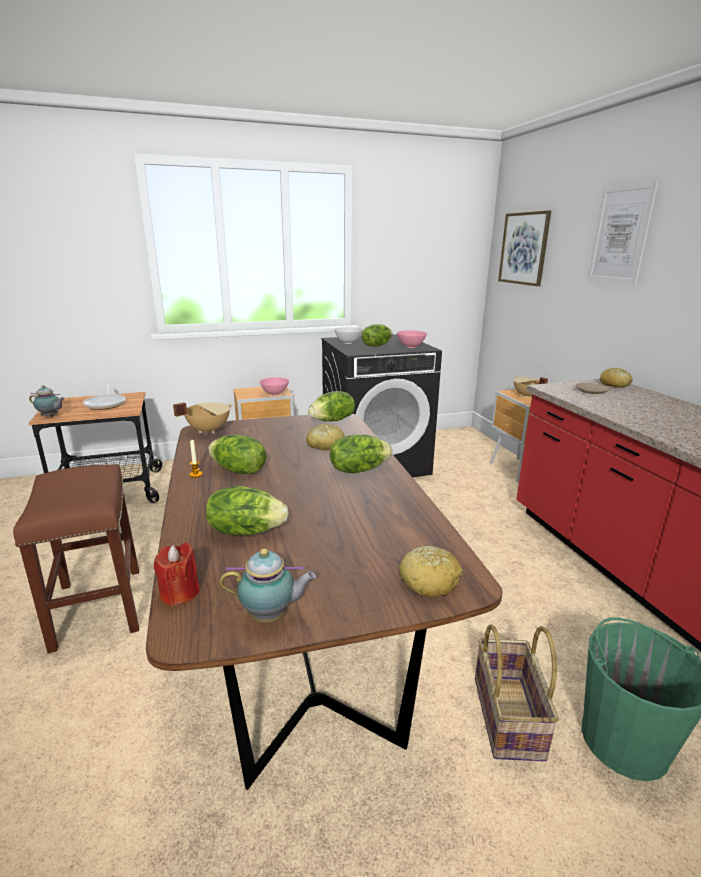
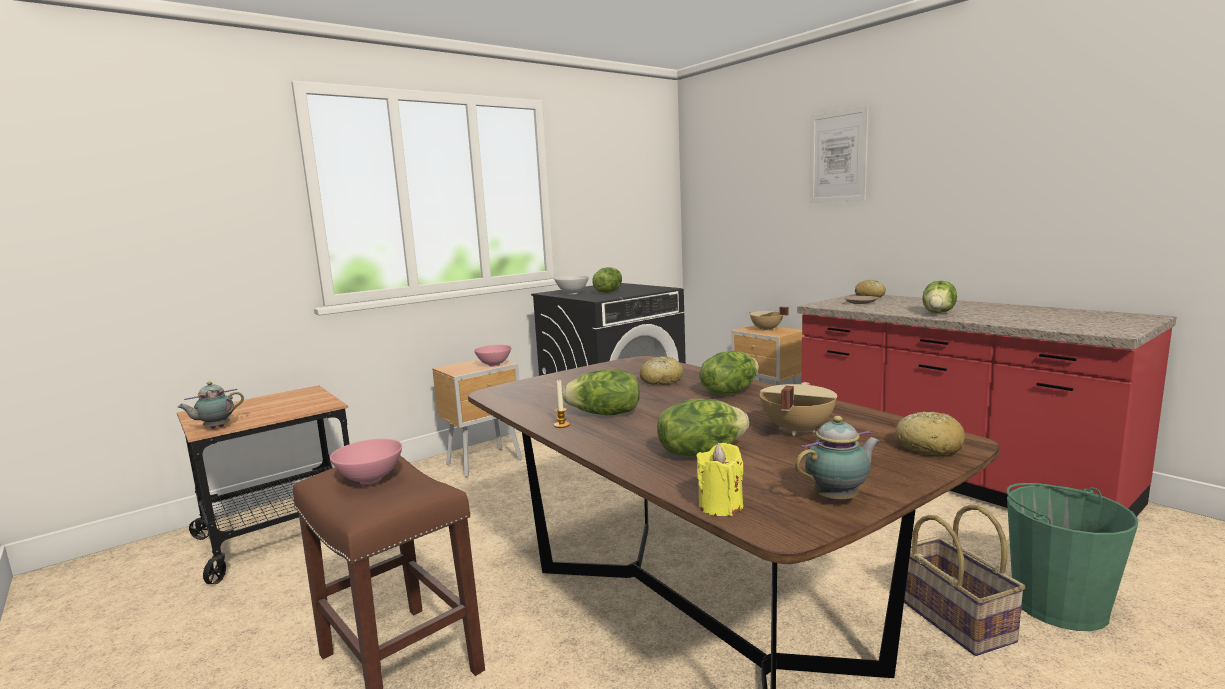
camera: 20 degrees left, 10 degrees down
(51, 417) = (215, 428): teapot -> teapot turned 150 degrees clockwise
(106, 404) = (281, 404): frying pan -> none
(179, 593) = (720, 506): red candle -> yellow candle
(208, 430) = (505, 391): beige cooking pot -> beige cooking pot (795, 430)
(333, 420) = (634, 363): lettuce -> lettuce (939, 312)
(411, 347) = (647, 289): pink bowl -> pink bowl (370, 480)
(524, 248) = (725, 182): picture -> none

